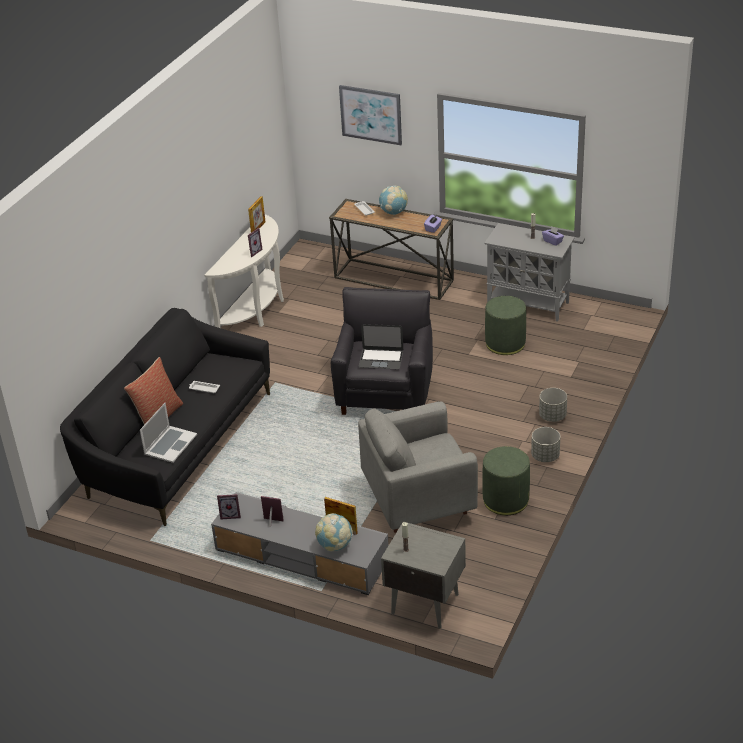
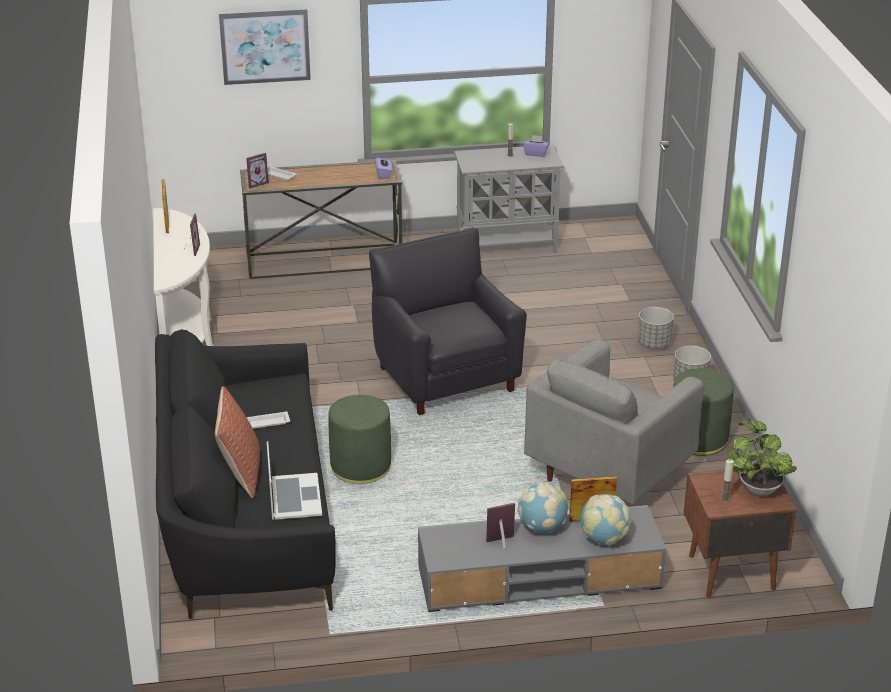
camera: 35 degrees left, 5 degrees down
(230, 514) = (441, 553): picture frame -> picture frame (256, 183)
(381, 359) = (456, 325): laptop -> none
(393, 212) = (317, 169): globe -> globe (542, 527)
(424, 603) = (730, 572): grey nightstand -> brown nightstand
(436, 550) = (758, 488): none -> potted plant
(505, 343) = (524, 289): green ottoman -> green ottoman (360, 467)

